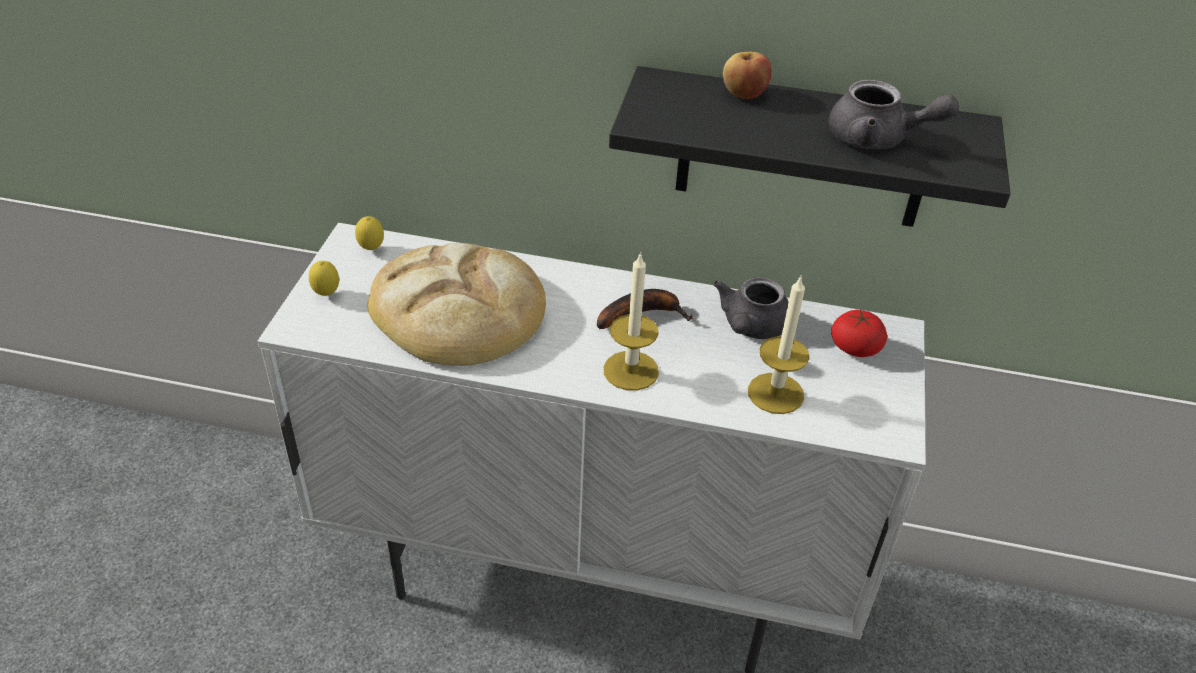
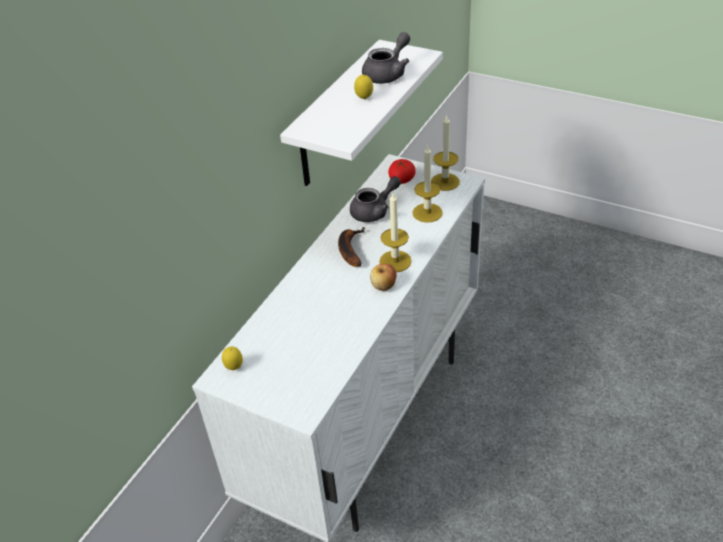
camera: 70 degrees left, 0 degrees up
(326, 294) = (275, 395): lemon -> lemon (364, 99)
(458, 311) = (318, 328): bread -> none
(744, 94) = (329, 104): apple -> apple (383, 286)
(750, 327) = (374, 211): grey teapot -> grey teapot turned 75 degrees counterclockwise
(803, 150) = (336, 116): black shelf -> white shelf
(879, 406) = (445, 182): none -> candle

